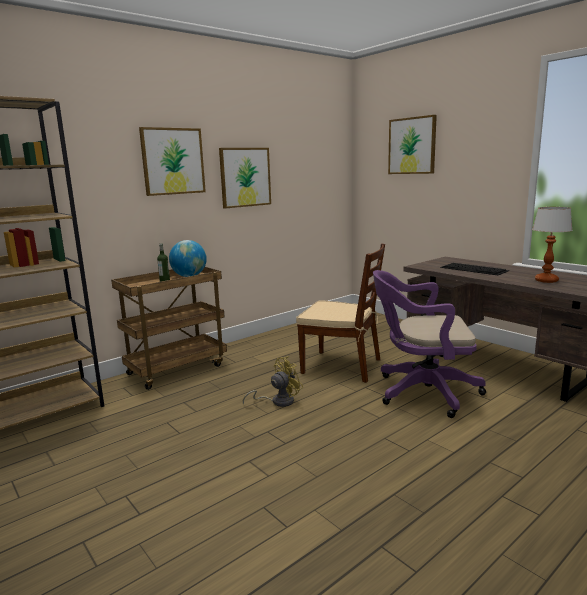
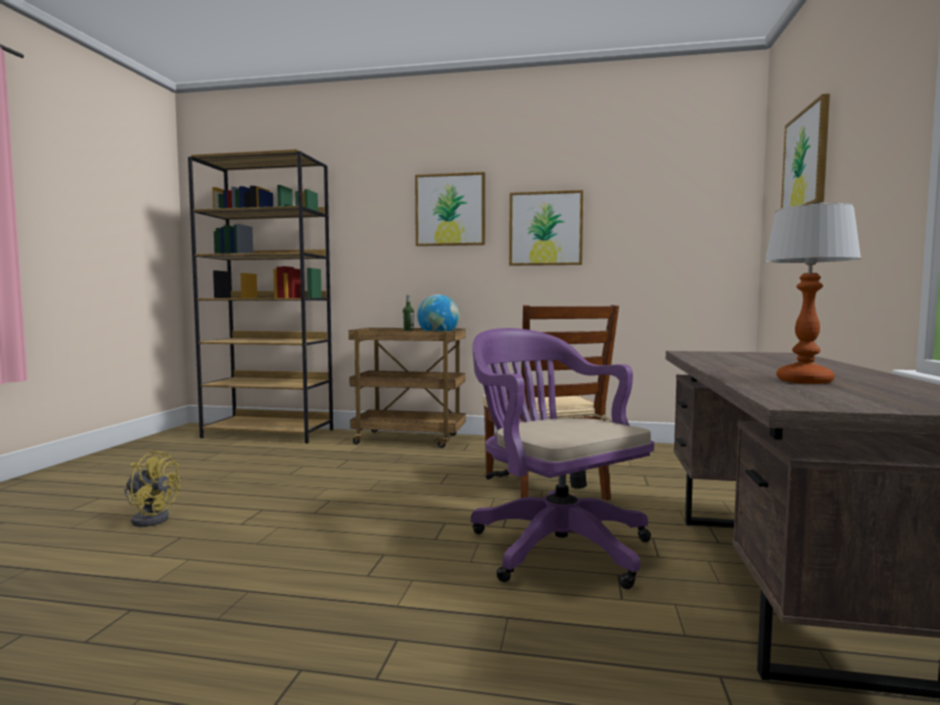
camera: 50 degrees right, 10 degrees down
(278, 401) = (401, 487): yellow fan -> yellow fan (150, 518)
(474, 269) = (755, 361): keyboard -> none

